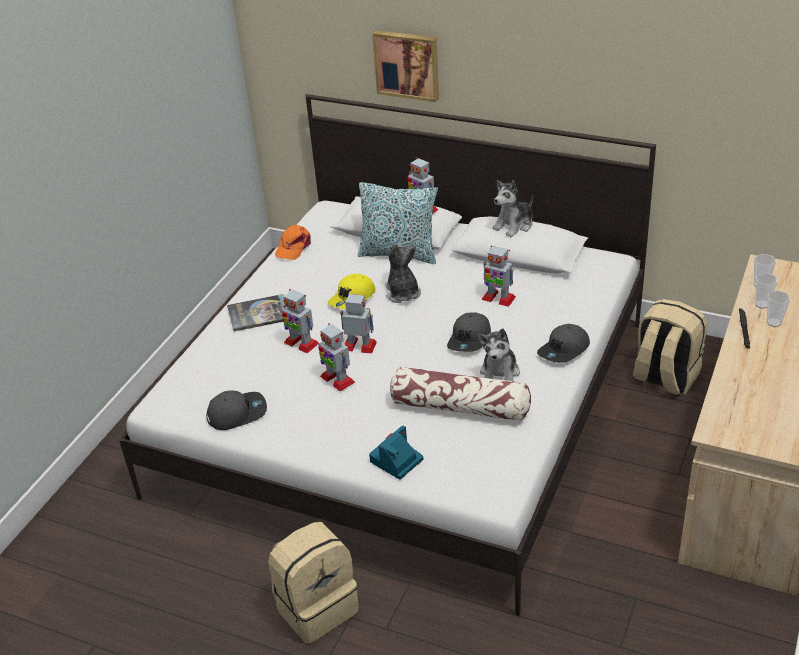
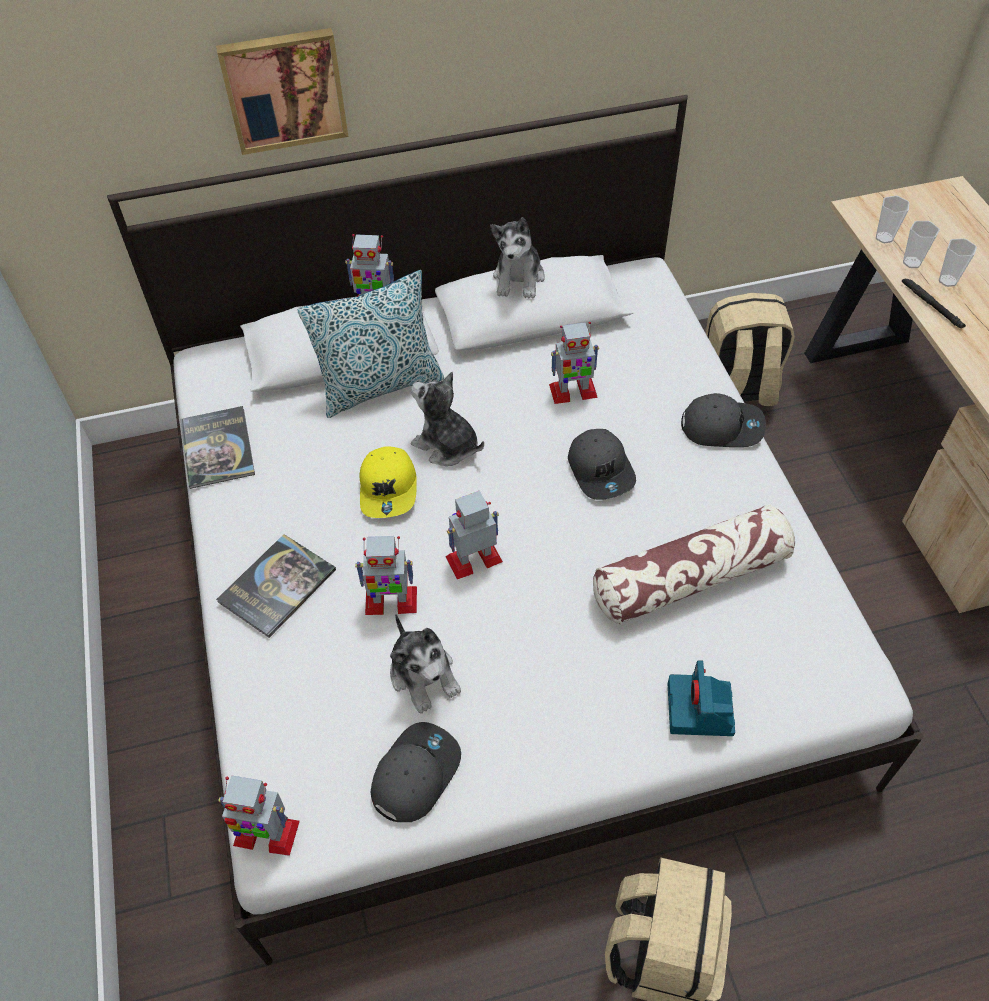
camera: 40 degrees left, 15 degrees up
(293, 247) = (217, 448): orange cap -> book
(337, 379) = (498, 630): toy robot -> toy robot (265, 833)
(500, 373) = (686, 501): plush toy -> plush toy (424, 674)
(564, 350) = (722, 426): grey cap -> grey cap turned 90 degrees counterclockwise

